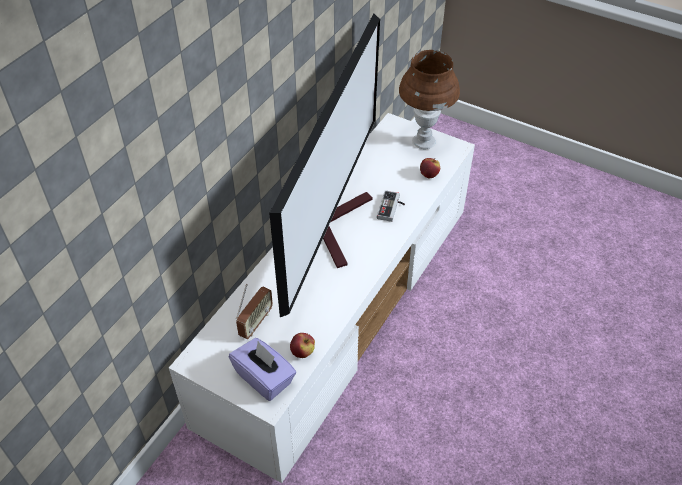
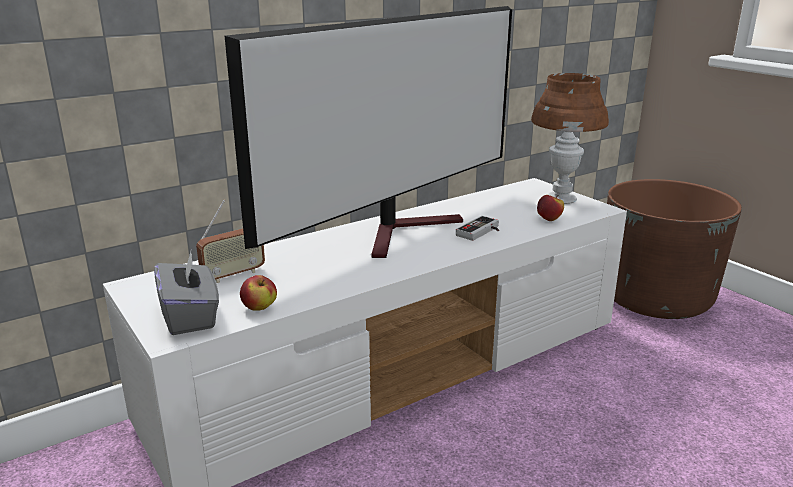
camera: 25 degrees right, 25 degrees down
(264, 378) = (190, 316): purple tissue box -> grey tissue box
(480, 170) = (655, 298): none -> brown planter

